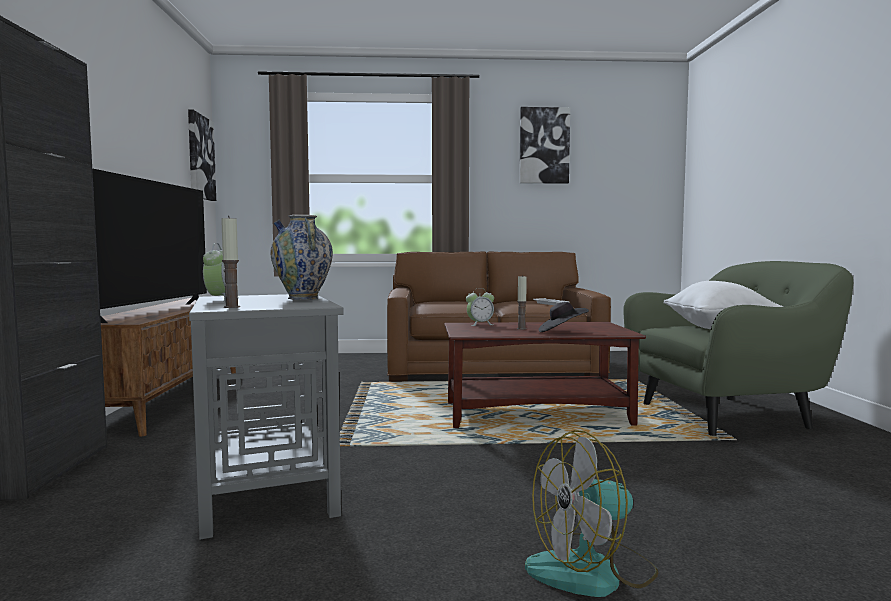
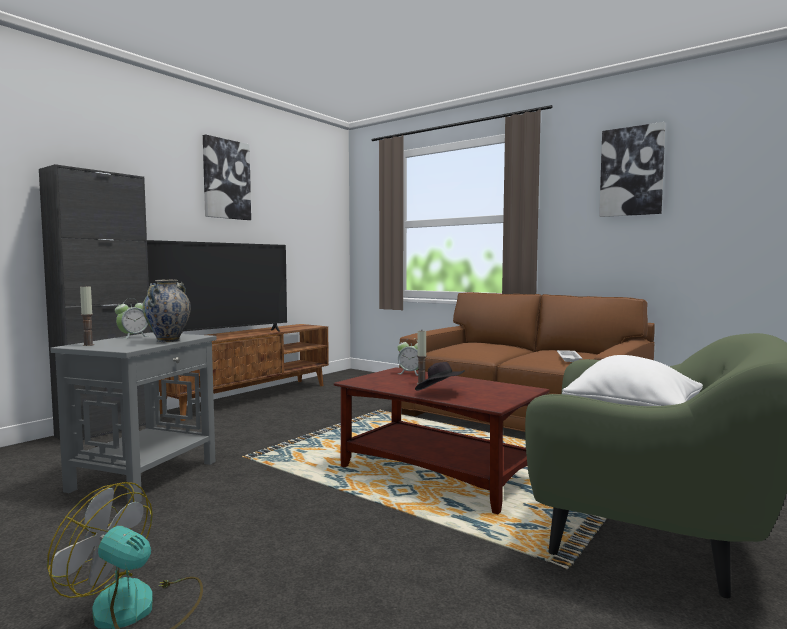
camera: 40 degrees right, 0 degrees up
(200, 157) = (327, 214): picture -> picture (226, 179)

